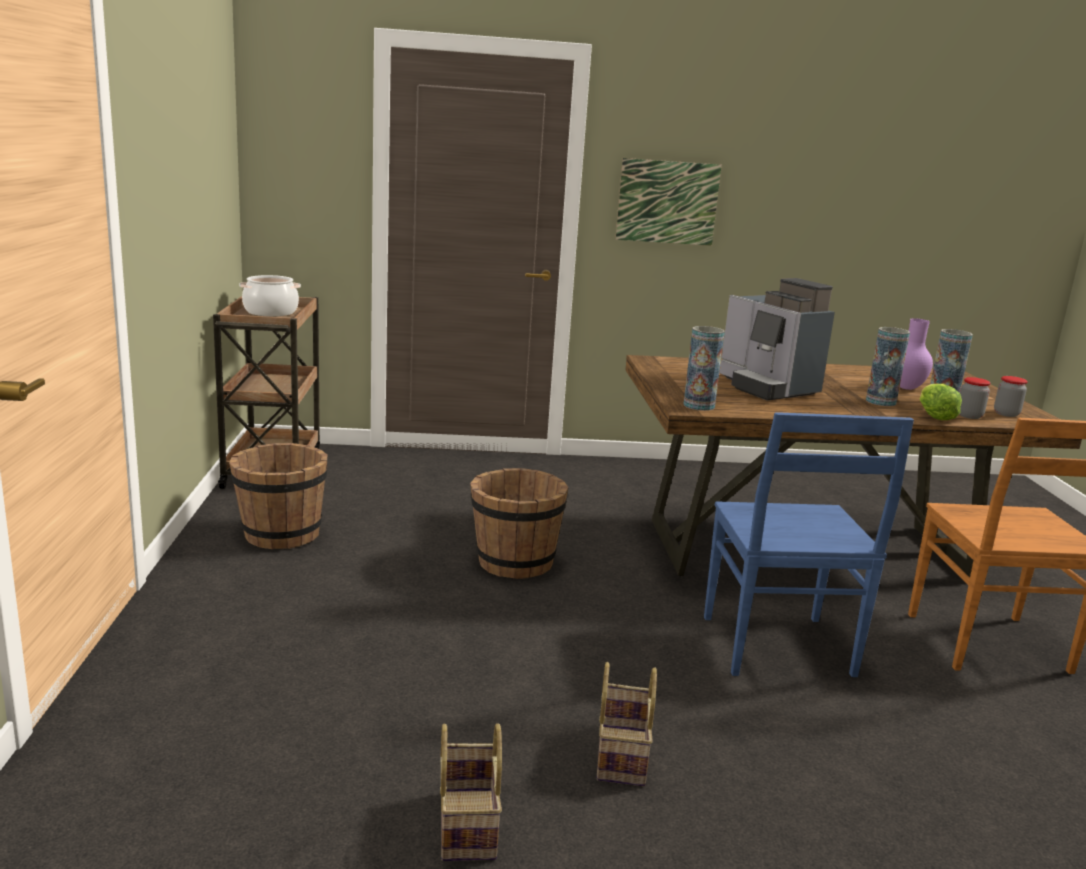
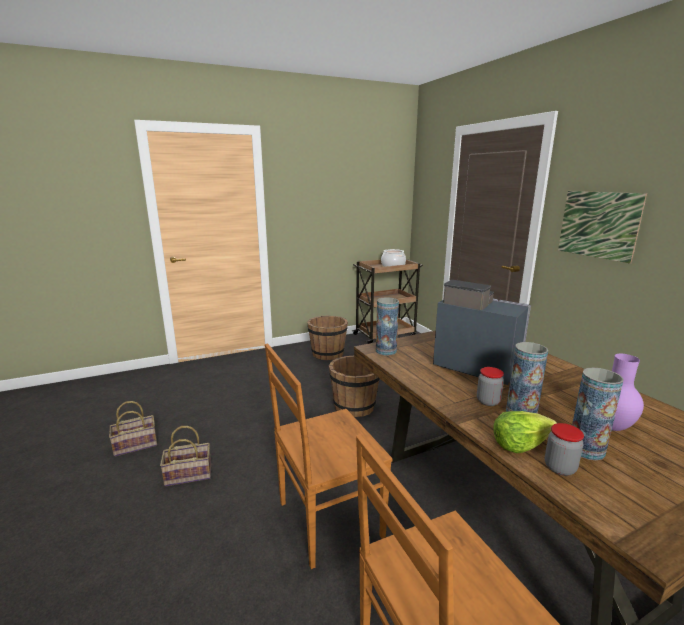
camera: 70 degrees right, 0 degrees up
(767, 387) = (474, 366): coffee machine -> coffee machine turned 90 degrees clockwise
(778, 648) = (327, 520): blue chair -> brown chair
(1006, 414) = (624, 499): jar -> jar (488, 401)

